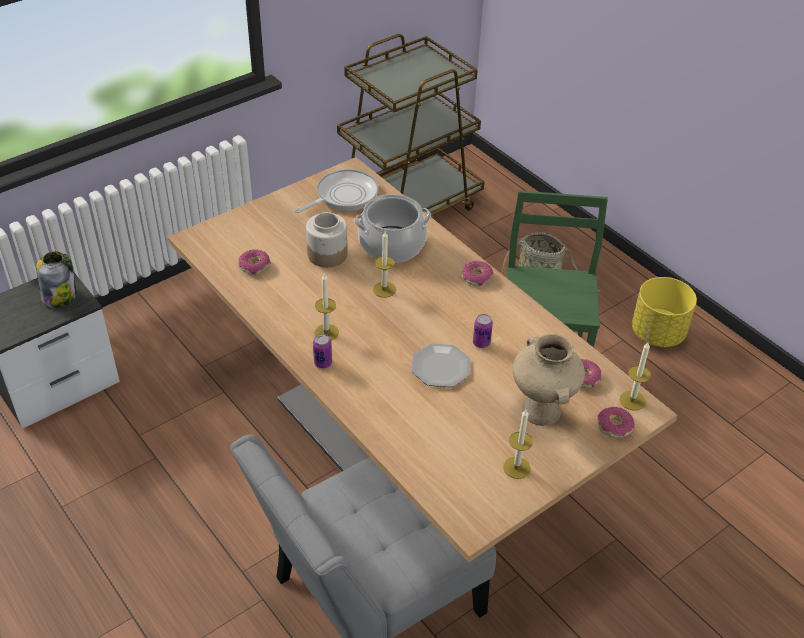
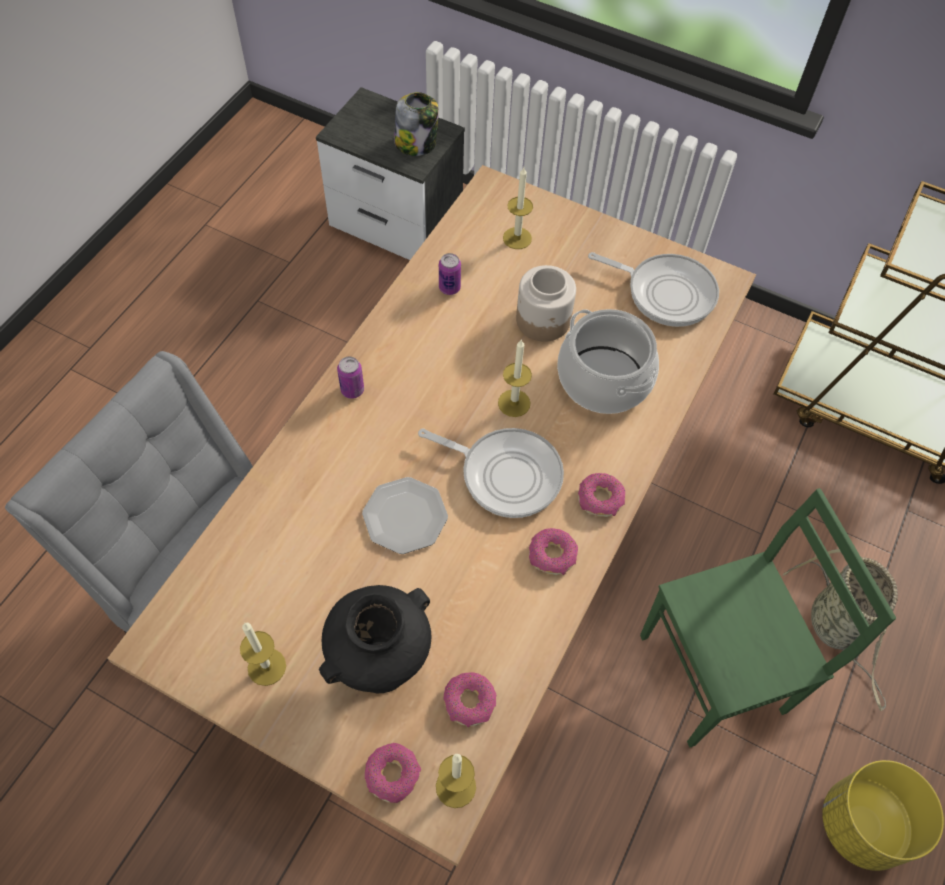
camera: 65 degrees right, 15 degrees up
(255, 266) = (479, 260): donut -> donut (552, 556)
(326, 332) = (405, 373): candle -> candle (517, 238)
(435, 311) = (505, 474): none -> frying pan
(481, 343) = (473, 549): can -> can (449, 288)
(542, 411) = (381, 667): beige vase -> black vase

